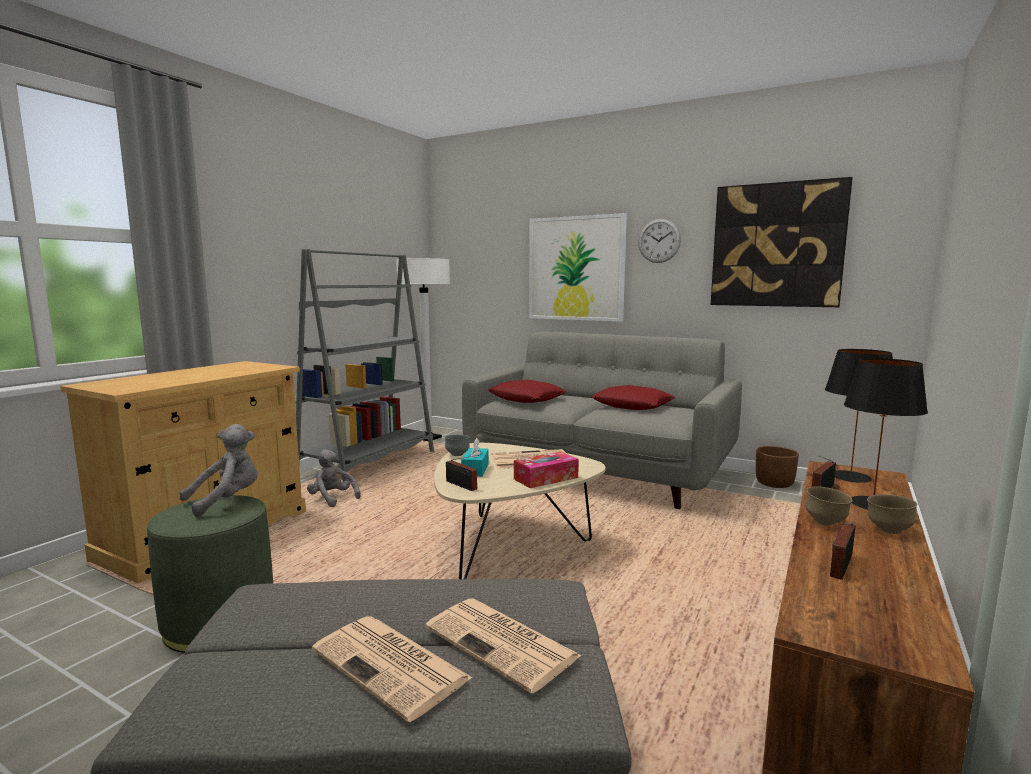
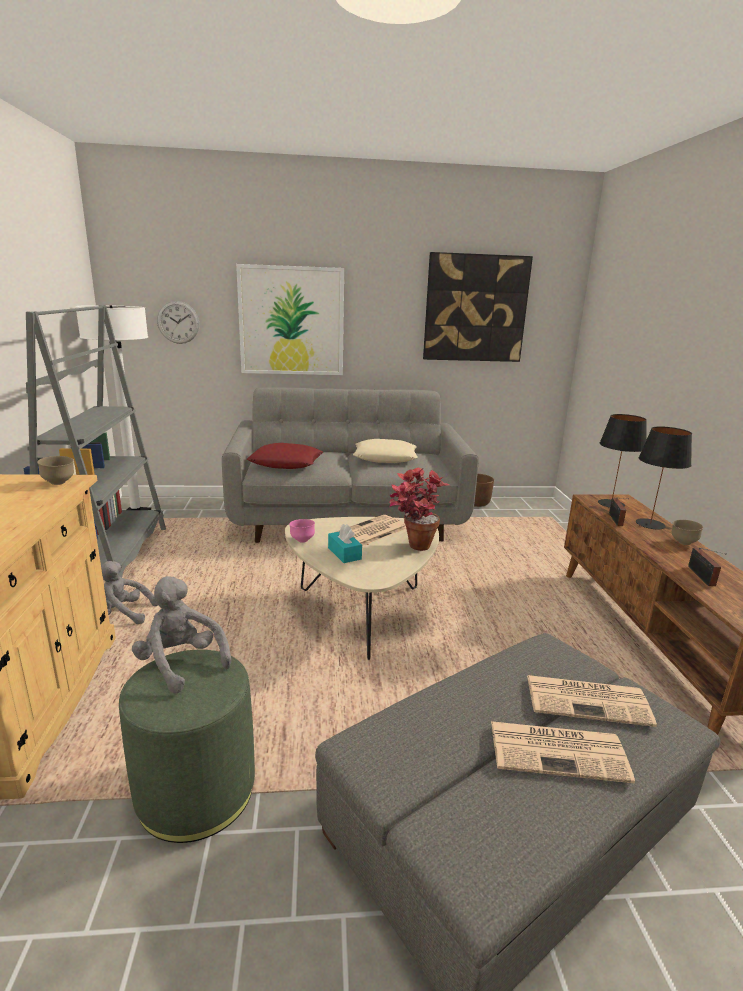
camera: 35 degrees left, 10 degrees up
(227, 500) = (181, 663): grey plush toy -> grey plush toy turned 60 degrees counterclockwise
(457, 455) = (302, 540): grey bowl -> pink bowl
(462, 486) = (361, 574): radio -> none
(546, 478) = (412, 548): tissue box -> potted plant
(632, 405) = (385, 457): red pillow -> beige pillow
(659, 241) = (376, 298): wall clock -> wall clock (178, 322)
(826, 523) = (653, 546): brown bowl -> brown bowl (59, 483)

